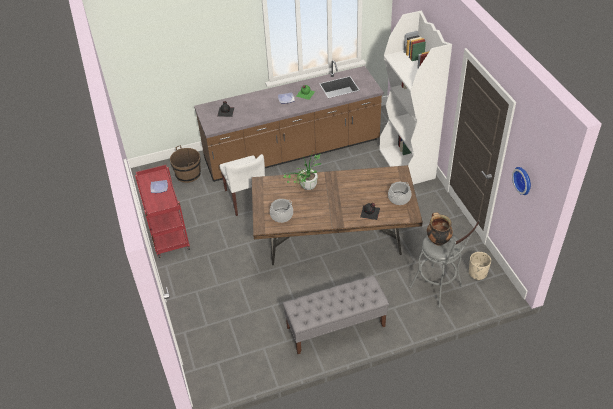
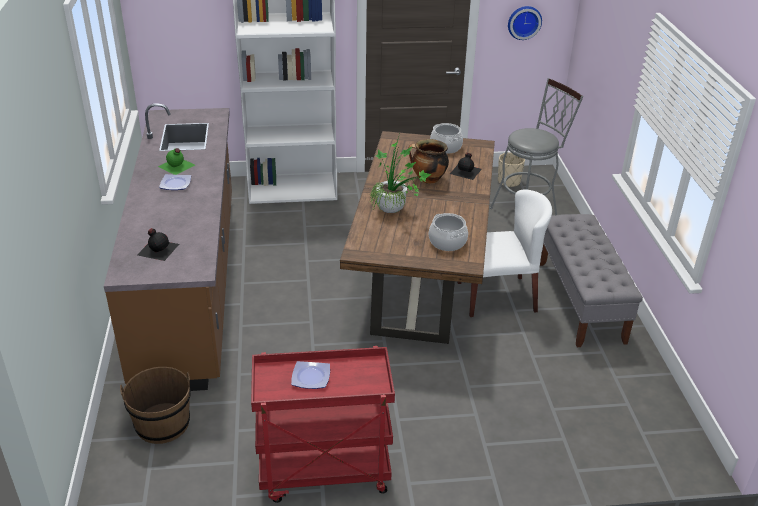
camera: 80 degrees left, 10 degrees down
(246, 198) = (278, 352): white chair -> white chair (497, 296)
(437, 240) = (529, 138): cooking pot -> cooking pot (427, 179)

